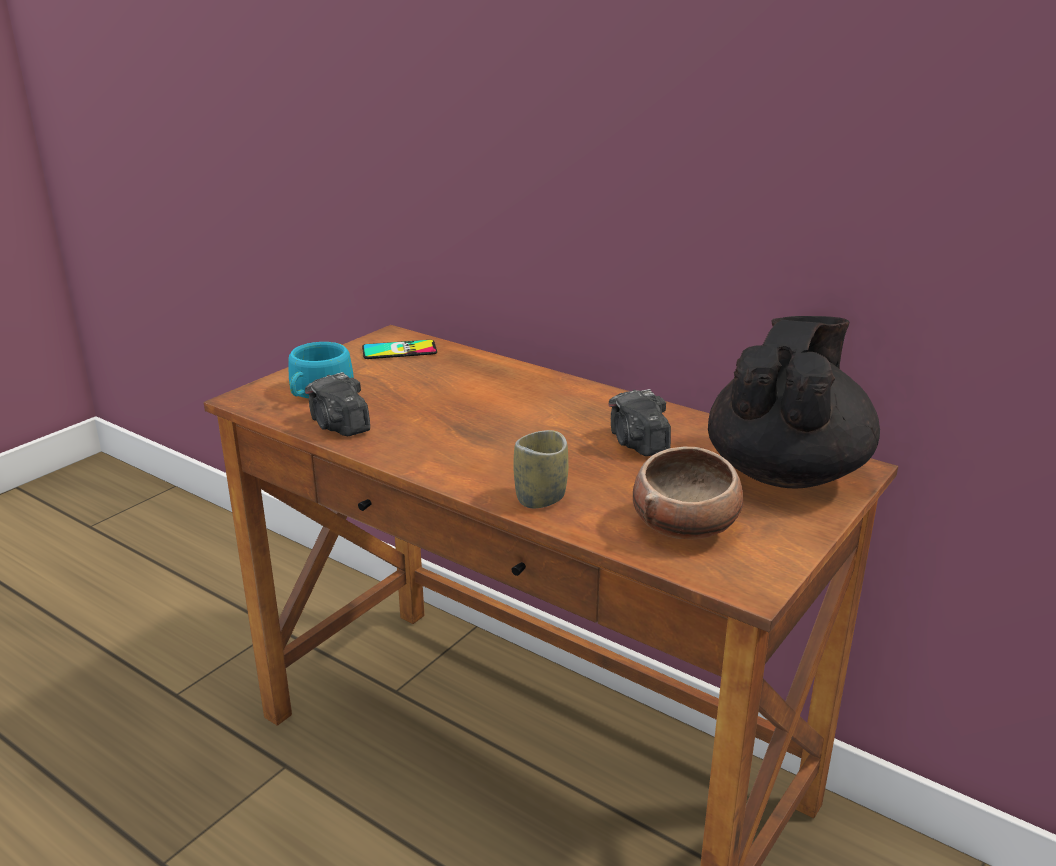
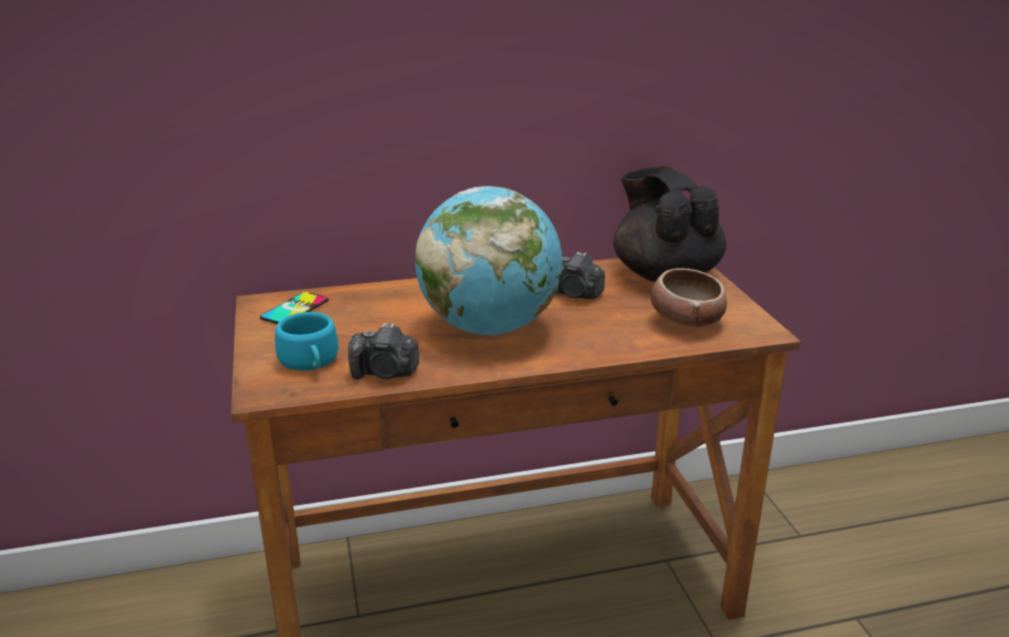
camera: 50 degrees left, 0 degrees up
(492, 433) = (489, 328): none -> globe
(540, 498) = (598, 346): cup -> none

